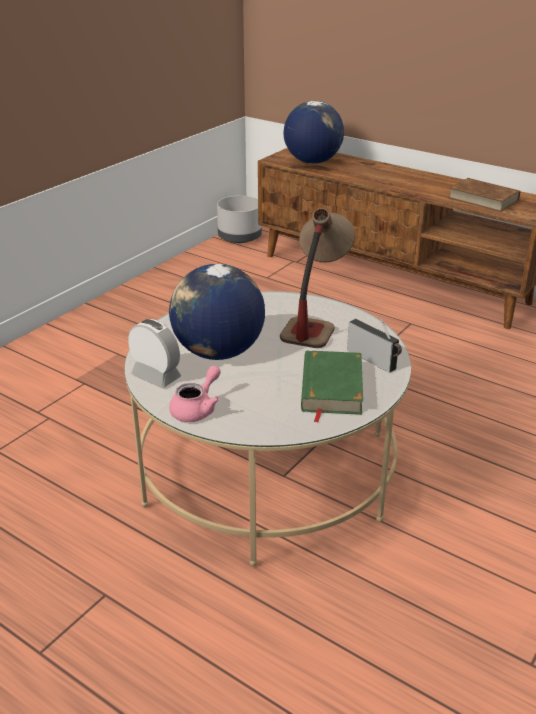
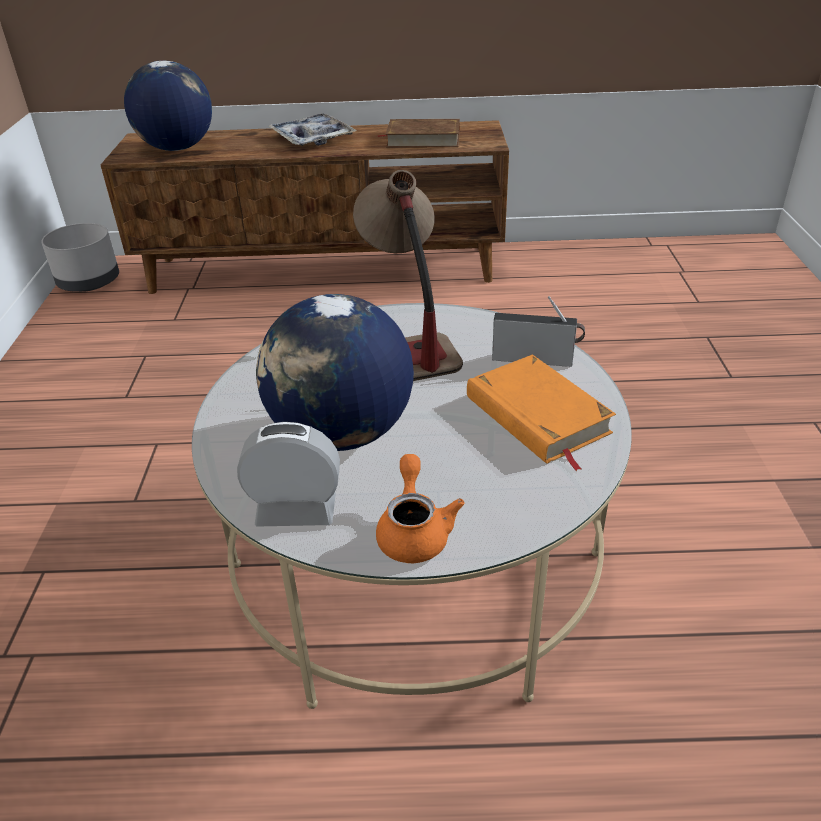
camera: 35 degrees left, 5 degrees up
(197, 409) = (414, 531): pink teapot -> orange teapot
(331, 388) = (537, 416): green book -> orange book
(405, 178) = (312, 139): none -> tray

